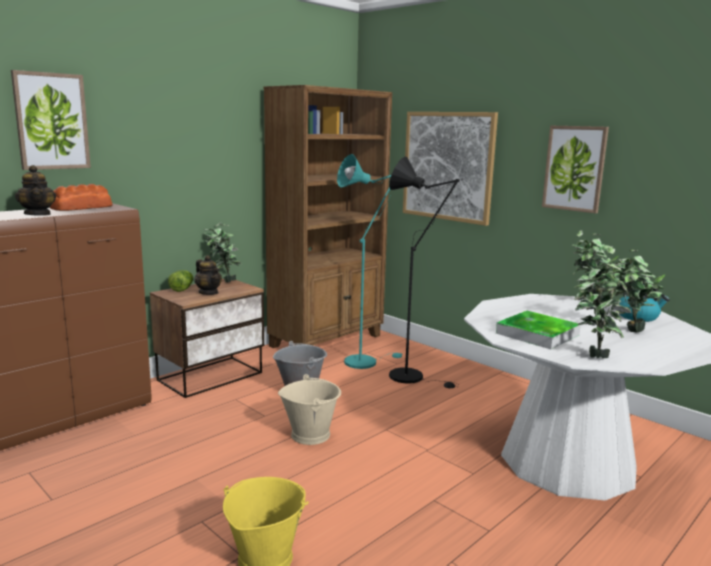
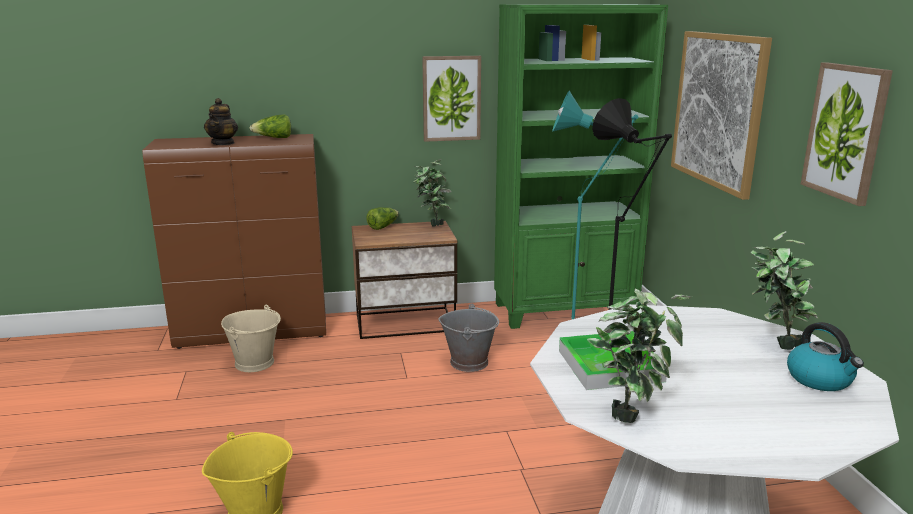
camera: 35 degrees right, 5 degrees up
(51, 121) = (257, 53): picture -> picture (451, 98)
(82, 208) = (274, 138): bread -> lettuce
(208, 292) = (399, 235): teapot -> none
(310, 434) = (425, 411): beige bucket -> beige bucket (255, 363)
(327, 341) = (565, 311): brown bookcase -> green bookcase
(625, 331) = (749, 394): potted plant -> none

